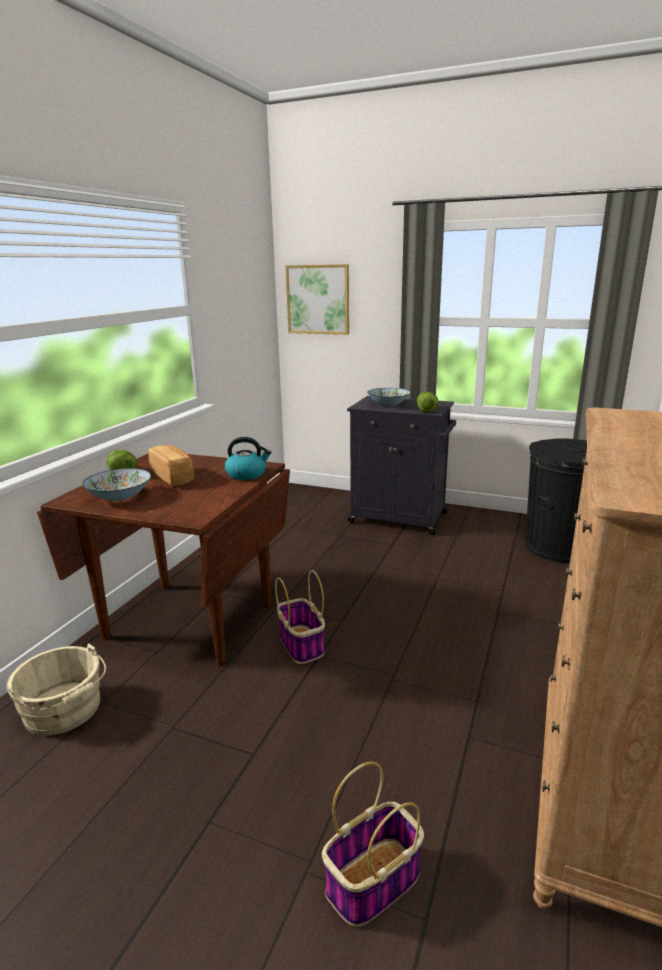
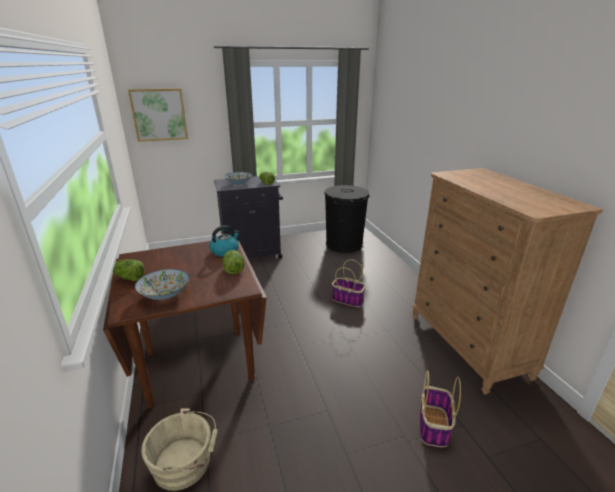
camera: 40 degrees left, 5 degrees up
(173, 477) = (176, 268): bread -> none
(220, 494) = (233, 269): none -> lettuce
(302, 645) = (283, 345): basket -> basket (348, 300)

